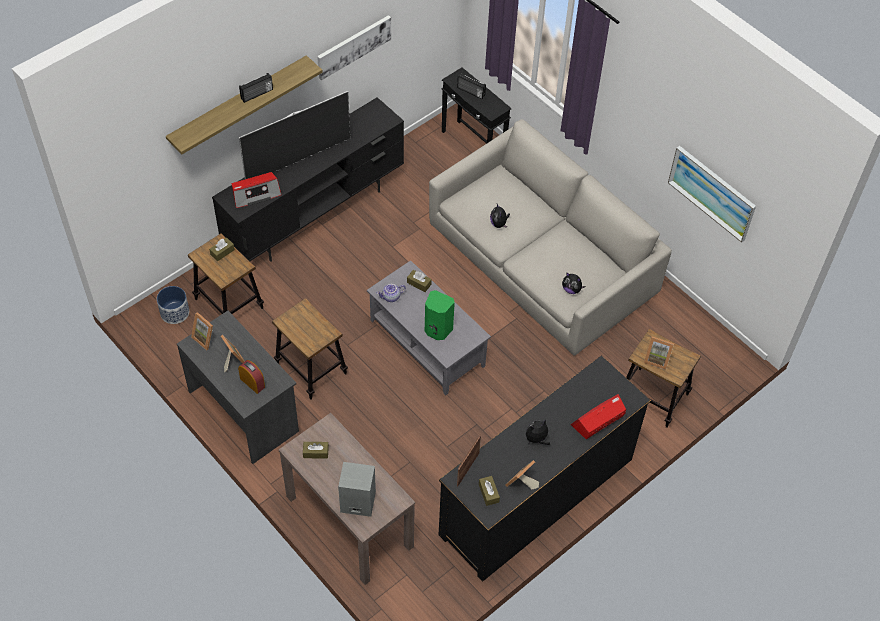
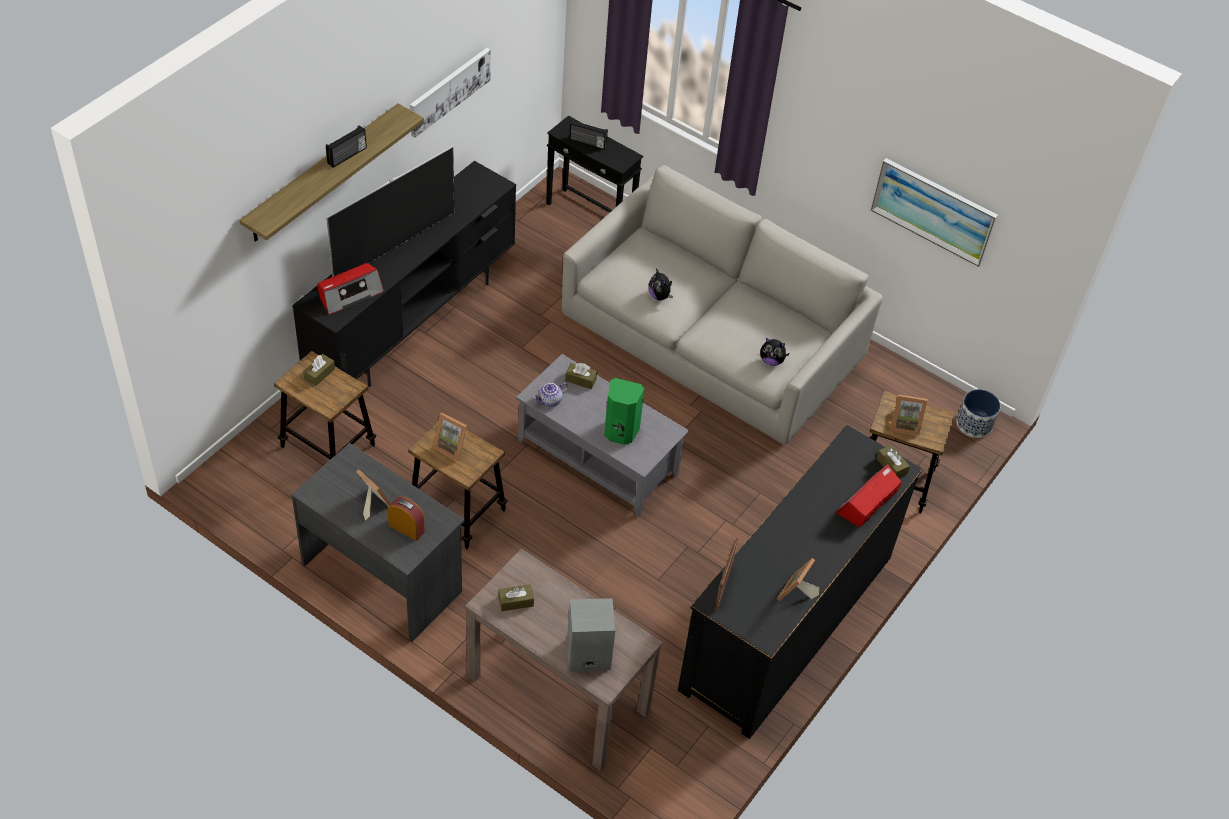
camera: 15 degrees left, 5 degrees down
(174, 312) = (258, 467): planter -> planter (974, 424)
(206, 338) = (329, 481): picture frame -> picture frame (452, 447)
(488, 493) = (759, 612): brown tissue box -> brown tissue box (891, 466)
(536, 439) = (799, 537): plush toy -> none

